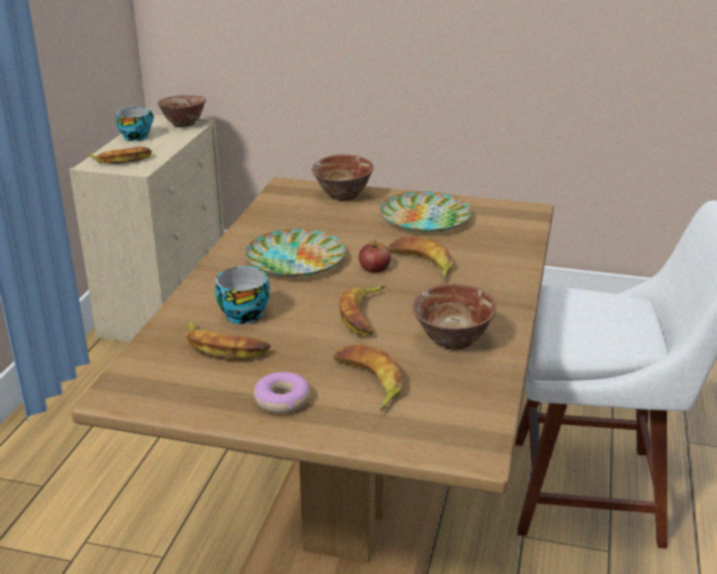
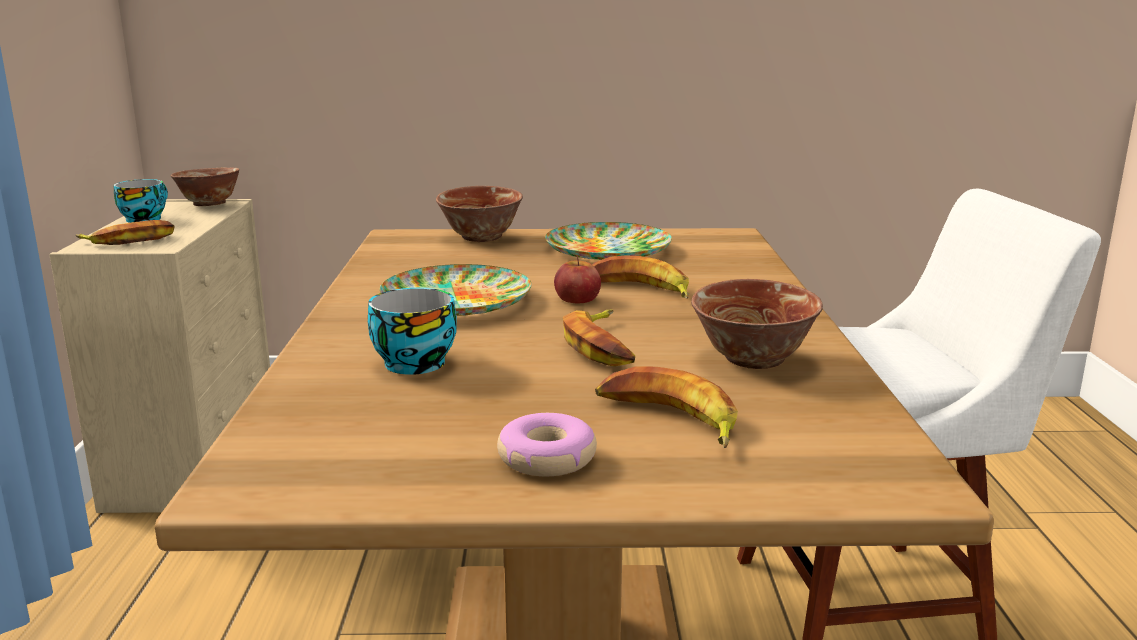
camera: 15 degrees left, 10 degrees down
(224, 347) = (405, 404): banana -> none

